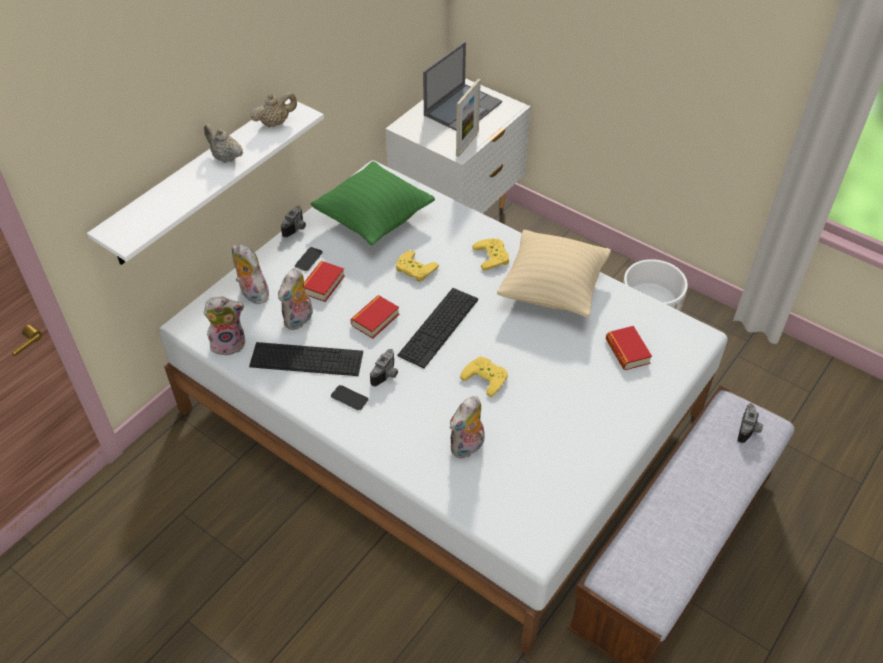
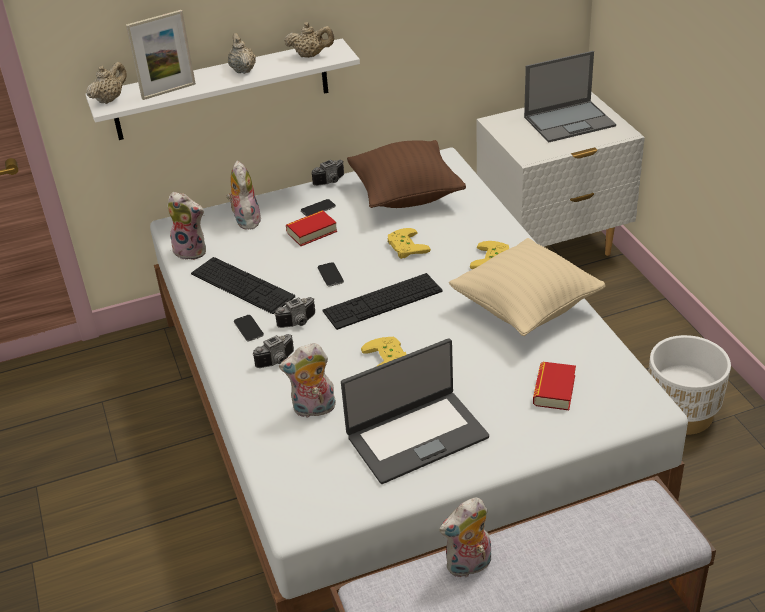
camera: 35 degrees right, 10 degrees down
(122, 231) = (110, 99): none -> beige teapot
(299, 320) = (265, 253): plush toy -> plush toy (469, 566)
(374, 220) = (406, 196): green pillow -> brown pillow
(375, 320) = (330, 275): book -> phone
(467, 144) = (545, 152): picture frame -> picture frame (168, 91)
(563, 434) = (416, 436): none -> laptop
(750, 430) = (647, 529): camera -> camera (278, 362)

